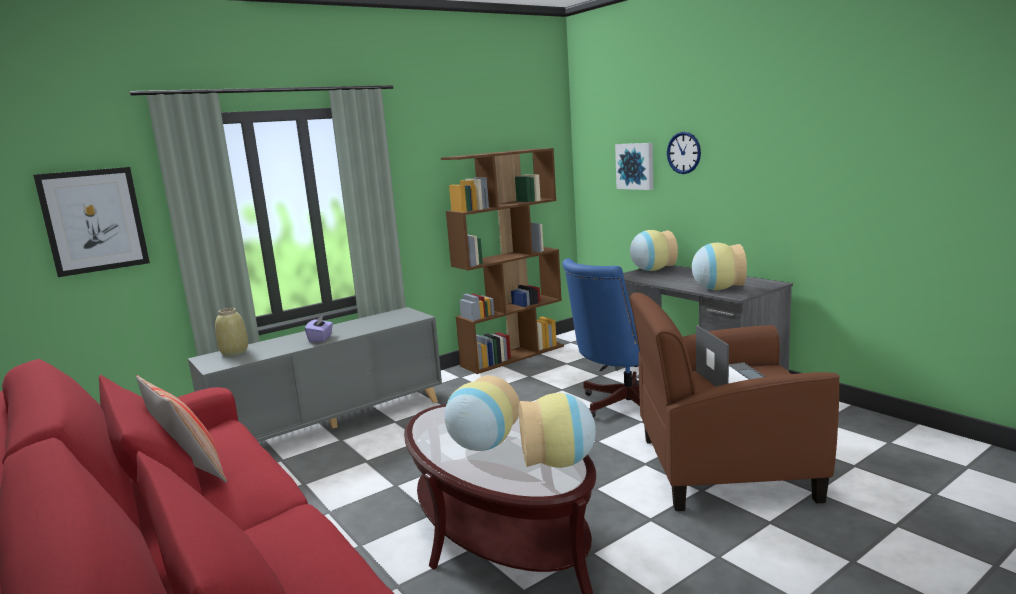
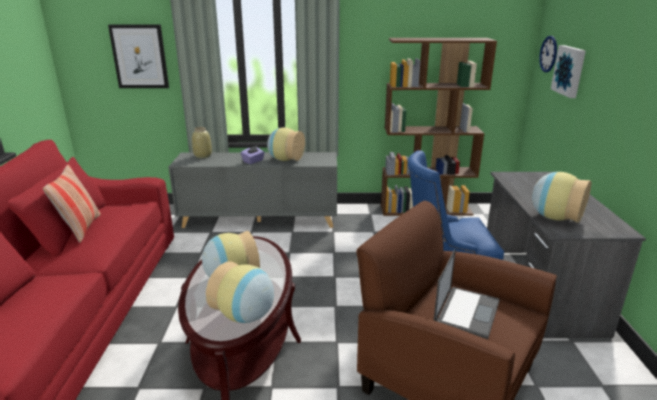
camera: 35 degrees right, 10 degrees up
(651, 270) = (538, 176): vase -> vase (285, 159)
(683, 152) = (604, 68): wall clock -> wall clock (548, 54)

